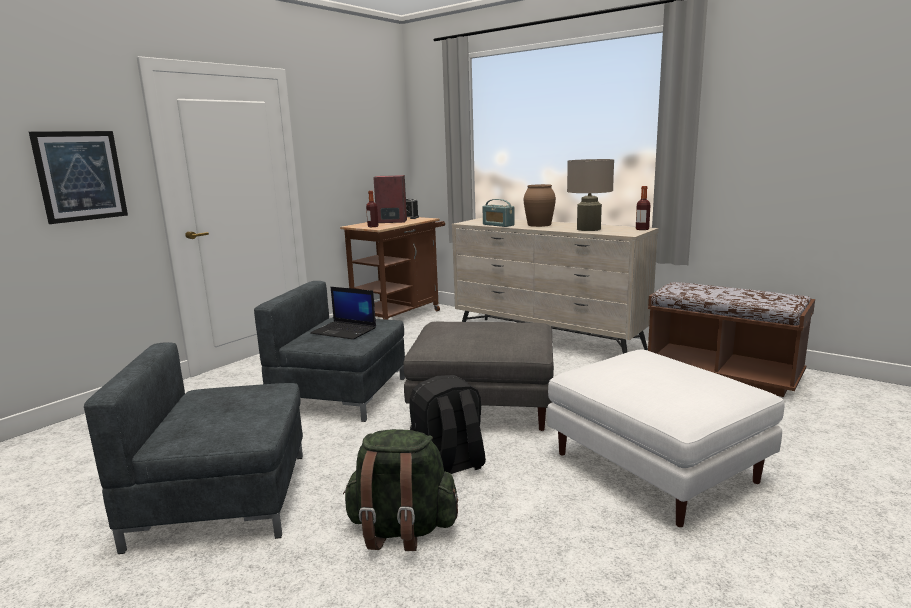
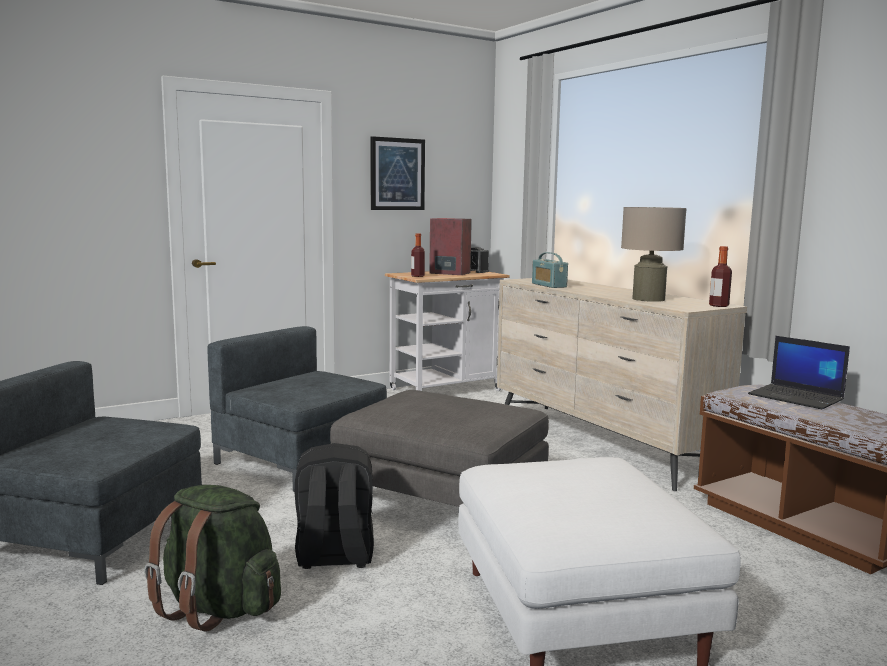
camera: 20 degrees right, 5 degrees down
(80, 176) = (87, 192): picture -> picture (397, 174)
(345, 331) = (308, 385): laptop -> laptop (797, 397)
(401, 315) = (451, 389): brown cart -> white cart
(539, 225) = (598, 289): brown vase -> none

